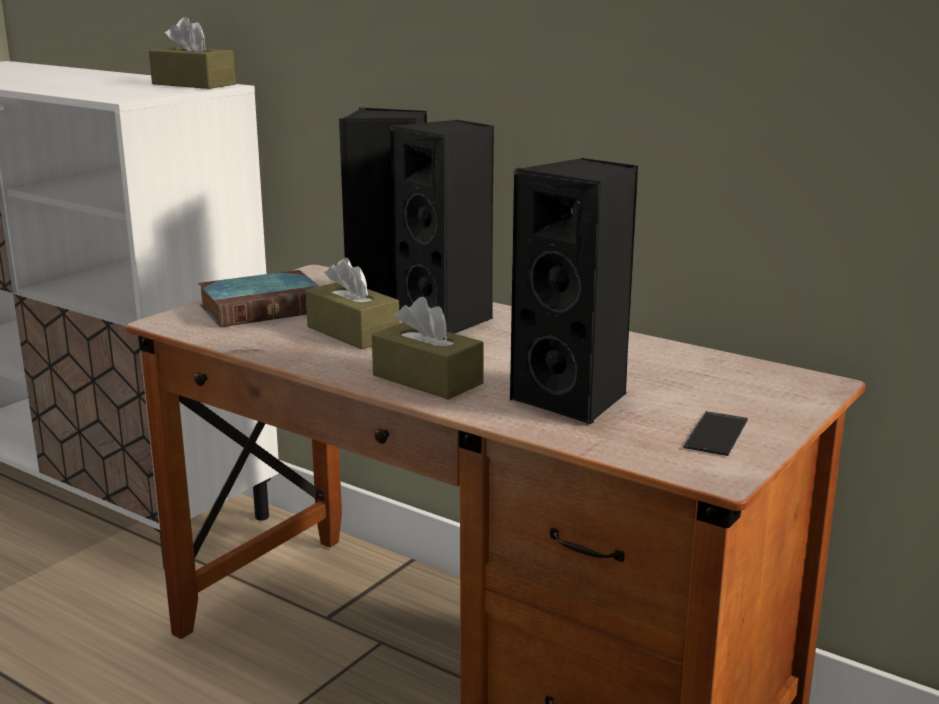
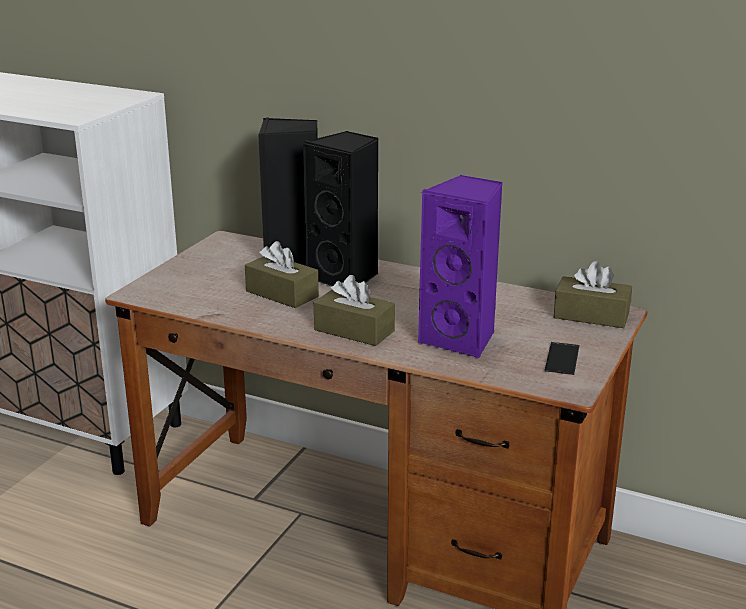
camera: 10 degrees left, 5 degrees up
(193, 84) = (114, 94): brown tissue box -> brown tissue box (591, 315)
(264, 307) = (204, 275): book -> none
(575, 399) = (461, 339): black speaker -> purple speaker

